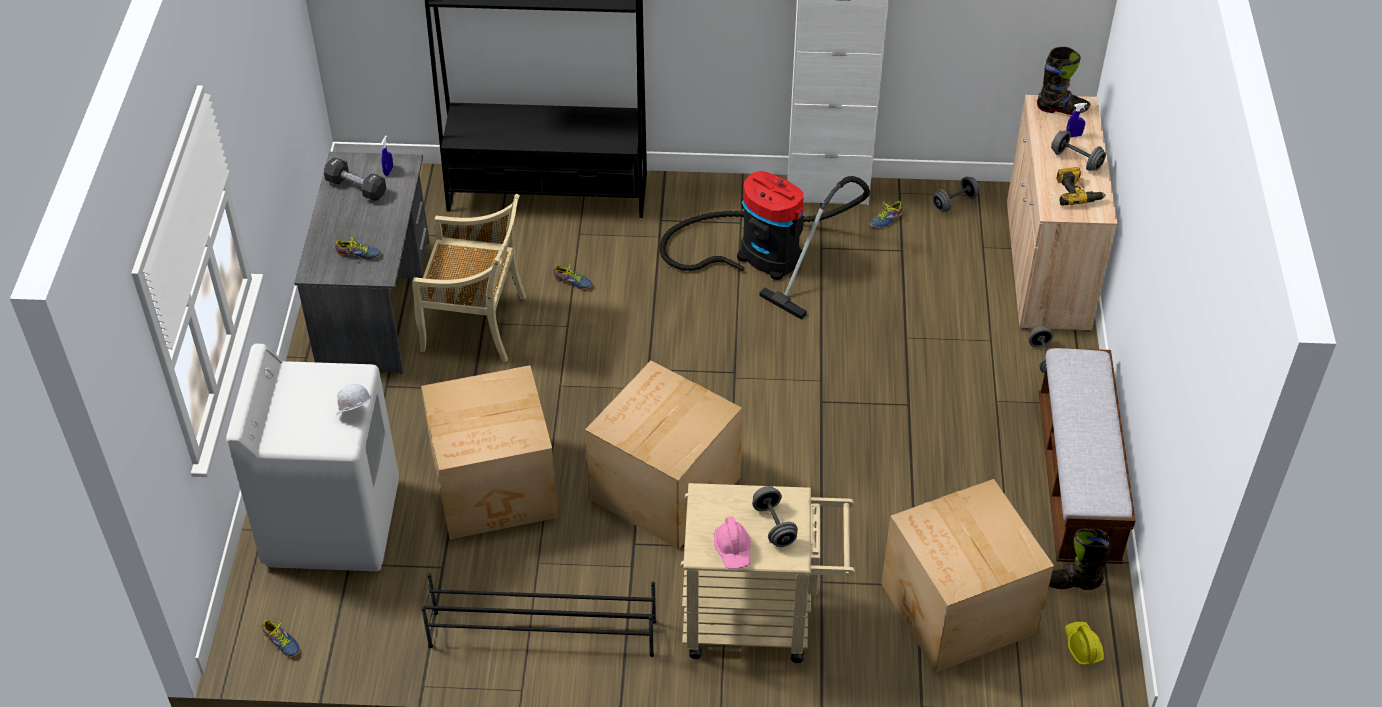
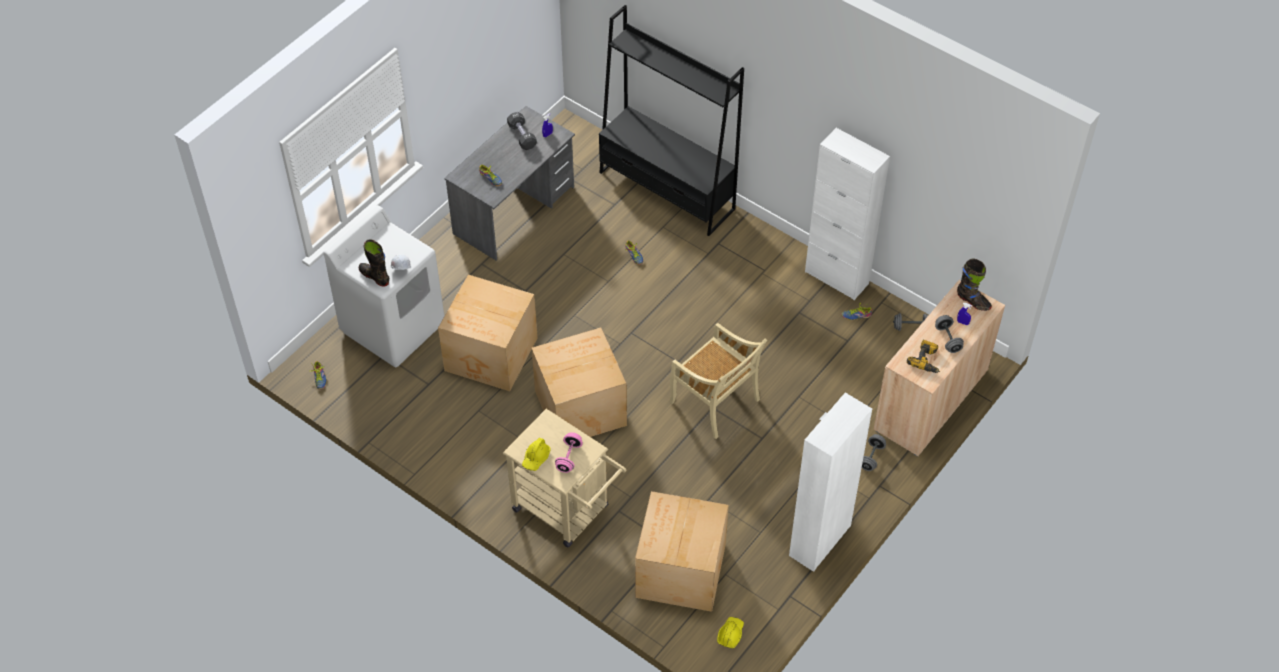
camera: 35 degrees right, 5 degrees up
(476, 324) = (559, 252): beige chair -> beige chair (715, 402)
(541, 633) = (449, 450): black shoe rack -> none
(733, 549) = (536, 458): pink hard hat -> yellow hard hat
(763, 255) = (759, 298): vacuum cleaner -> none
(774, 525) = (569, 457): grey dumbbell -> pink dumbbell
(1071, 582) = (759, 596): black boot -> black boot (374, 276)
(1077, 480) = (820, 540): bench -> white cabinet

